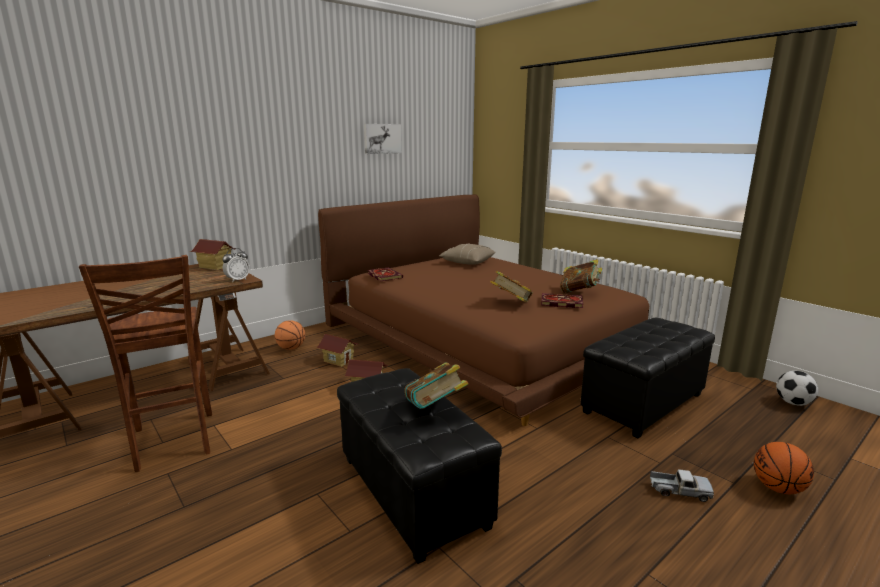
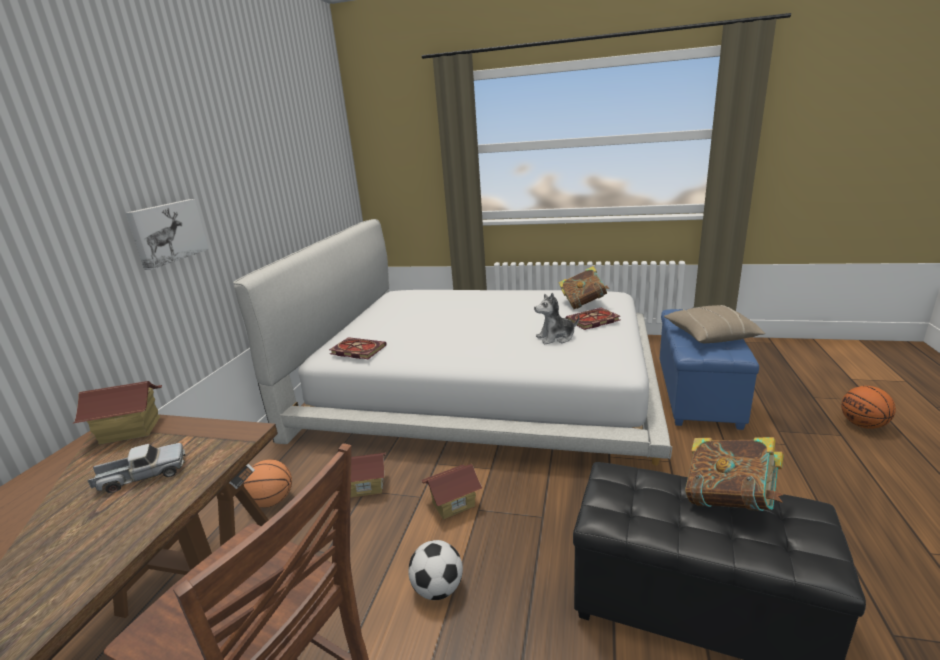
camera: 35 degrees left, 5 degrees up
(237, 280) = (232, 440): alarm clock -> none
(382, 138) = (273, 161): picture -> picture (167, 232)
(467, 262) = (418, 302): beige pillow -> beige pillow (710, 336)
(483, 337) = (481, 384): brown bed -> white bed
(511, 303) = (556, 337): book -> plush toy
(642, 403) = (696, 395): black ottoman -> blue ottoman
(679, 491) = (831, 463): toy truck -> toy truck (142, 476)
(793, 403) = (766, 349): football -> football (437, 589)

